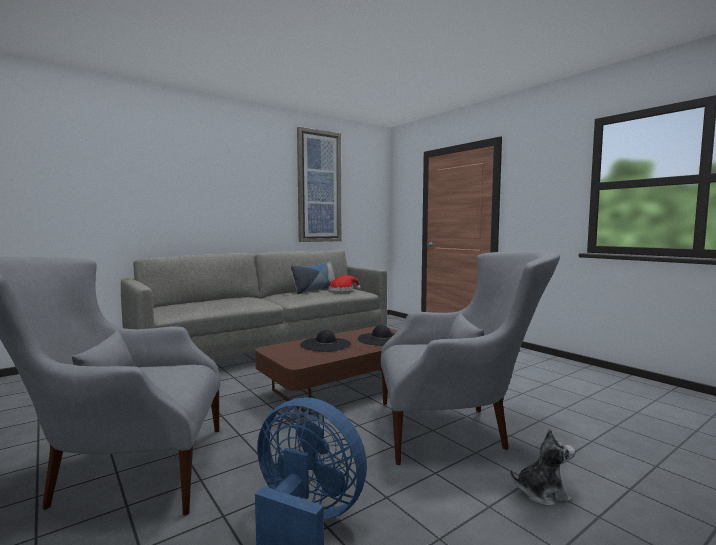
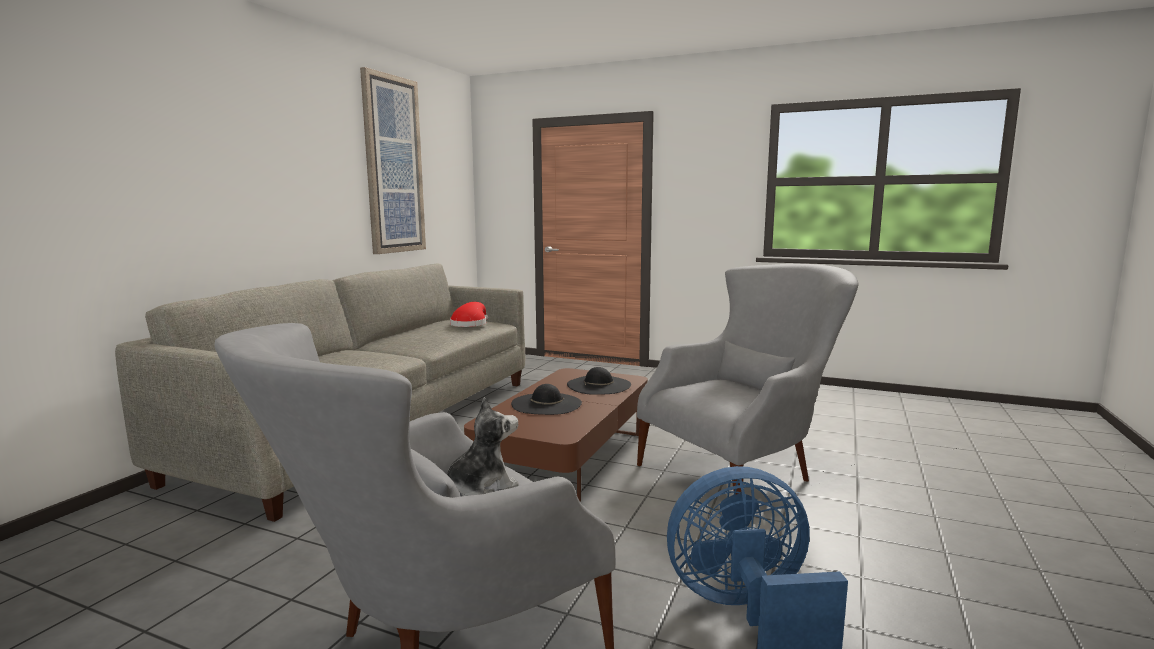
camera: 30 degrees left, 5 degrees up
(314, 290) = (427, 328): pillow -> none
(542, 493) = (879, 511): plush toy -> plush toy (481, 487)

